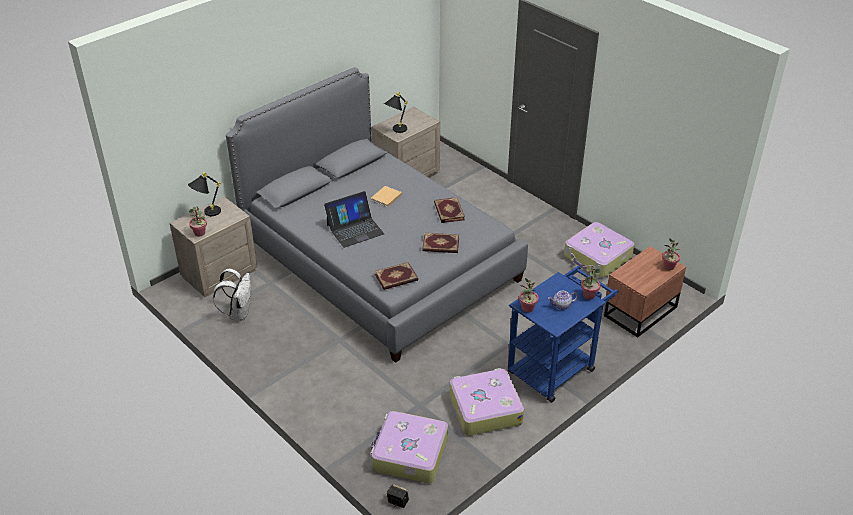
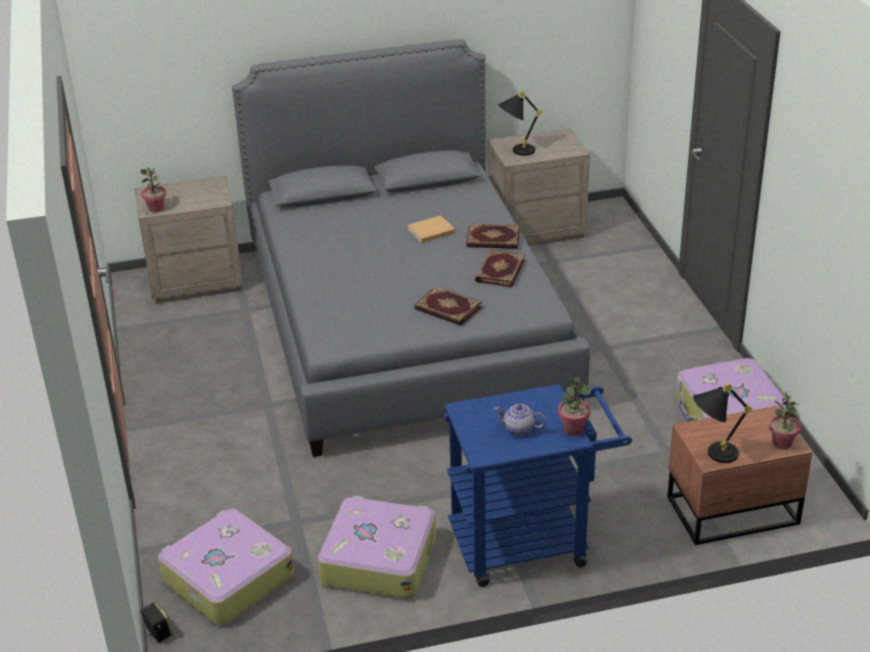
camera: 30 degrees right, 5 degrees down
(207, 214) = (186, 189): black table lamp -> black table lamp (712, 455)
(239, 313) = (177, 333): white backpack -> none
(355, 229) = (352, 258): laptop -> none
(396, 278) = (347, 331): book -> book (493, 239)
(527, 308) = (465, 417): potted plant -> none

